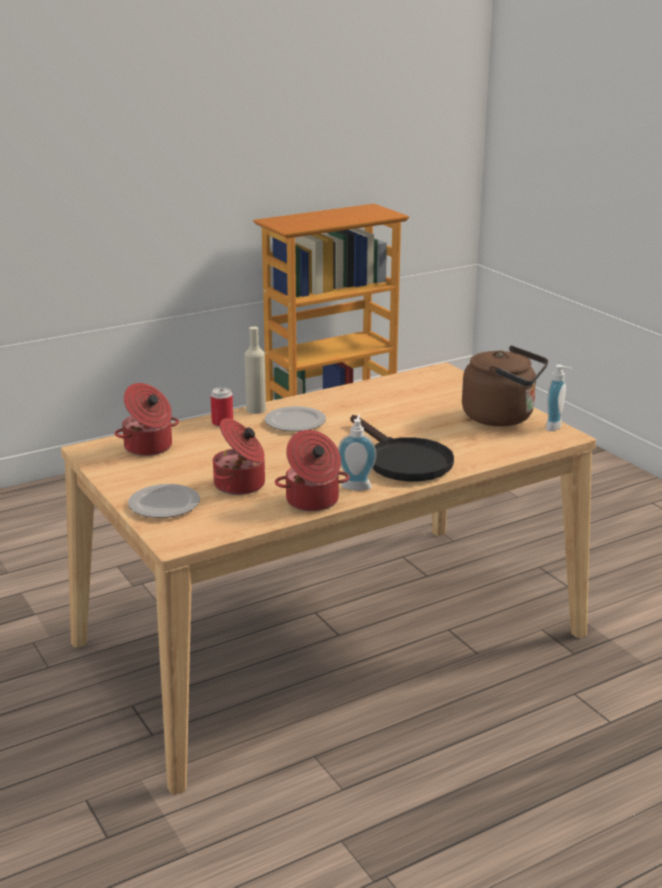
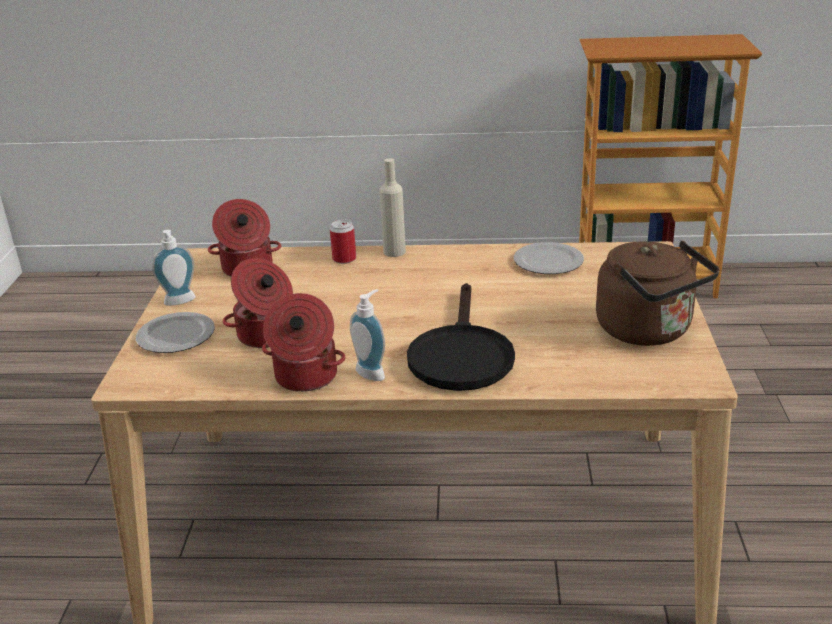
camera: 35 degrees right, 5 degrees up
(294, 422) = (412, 275): plate -> plate (547, 261)
(556, 427) = (702, 364): soap dispenser -> soap dispenser (180, 302)

